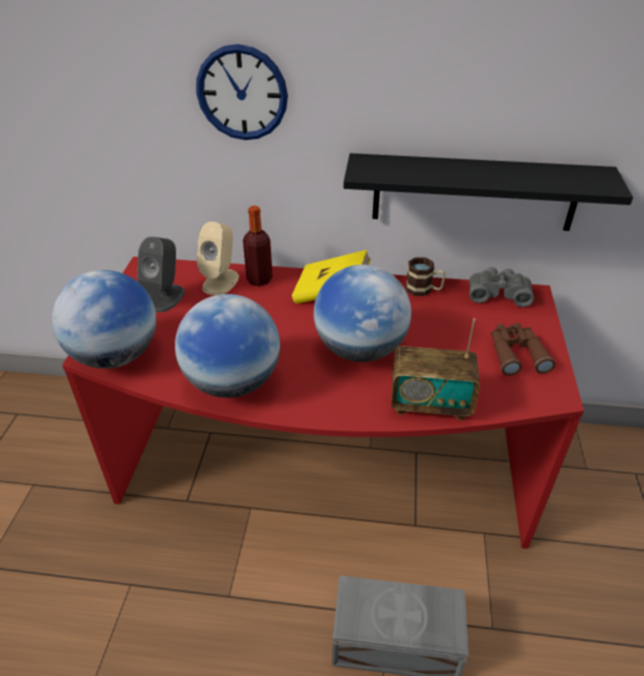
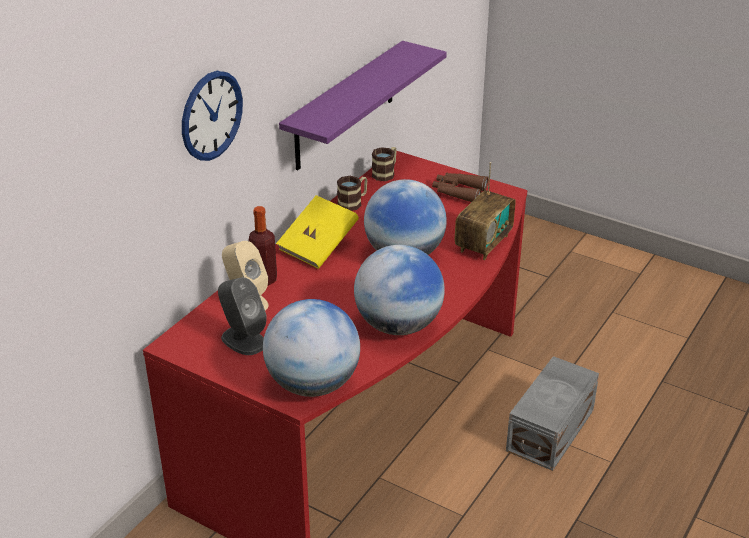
camera: 65 degrees left, 5 degrees down
(474, 192) = (345, 106): black shelf -> purple shelf
(498, 293) = (386, 173): grey binoculars -> mug

